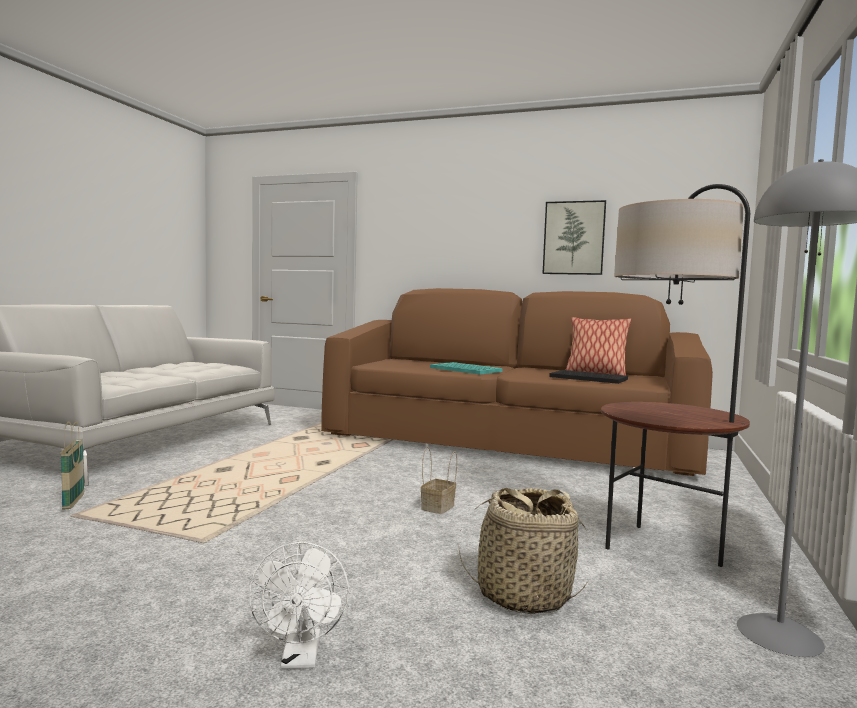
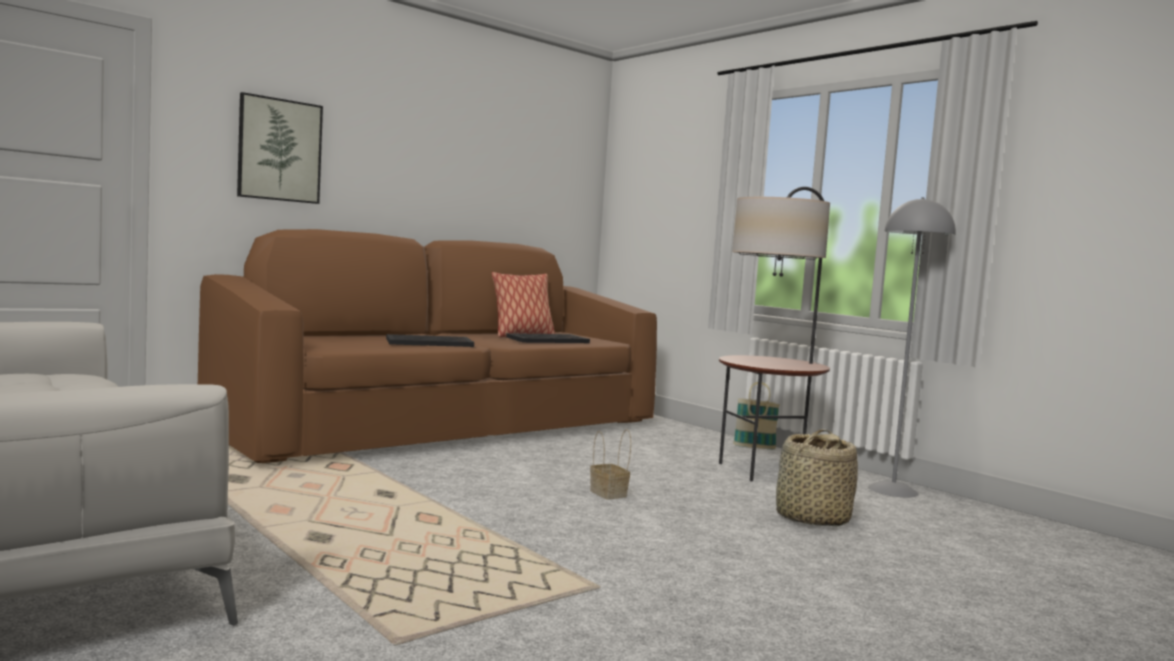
camera: 60 degrees left, 0 degrees up
(73, 502) = (320, 639): basket -> basket (754, 447)
(301, 658) = (873, 593): white fan -> none
(466, 369) = (430, 342): turquoise tray -> black tray
(574, 238) = (464, 177): picture -> picture (279, 150)

